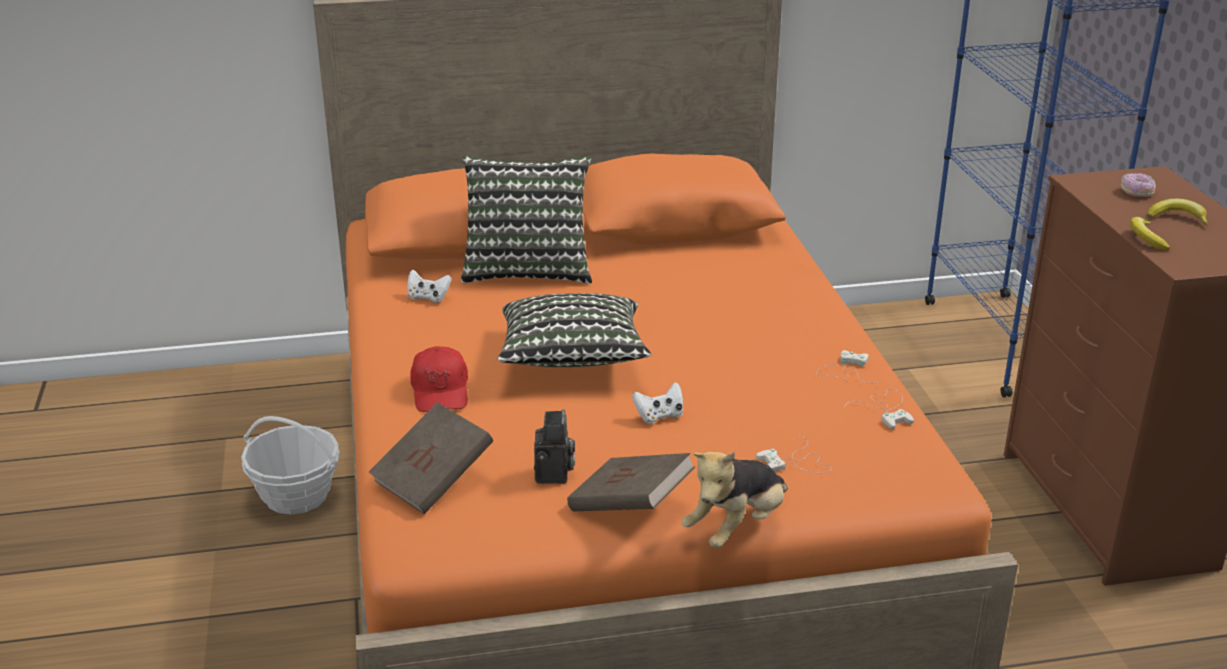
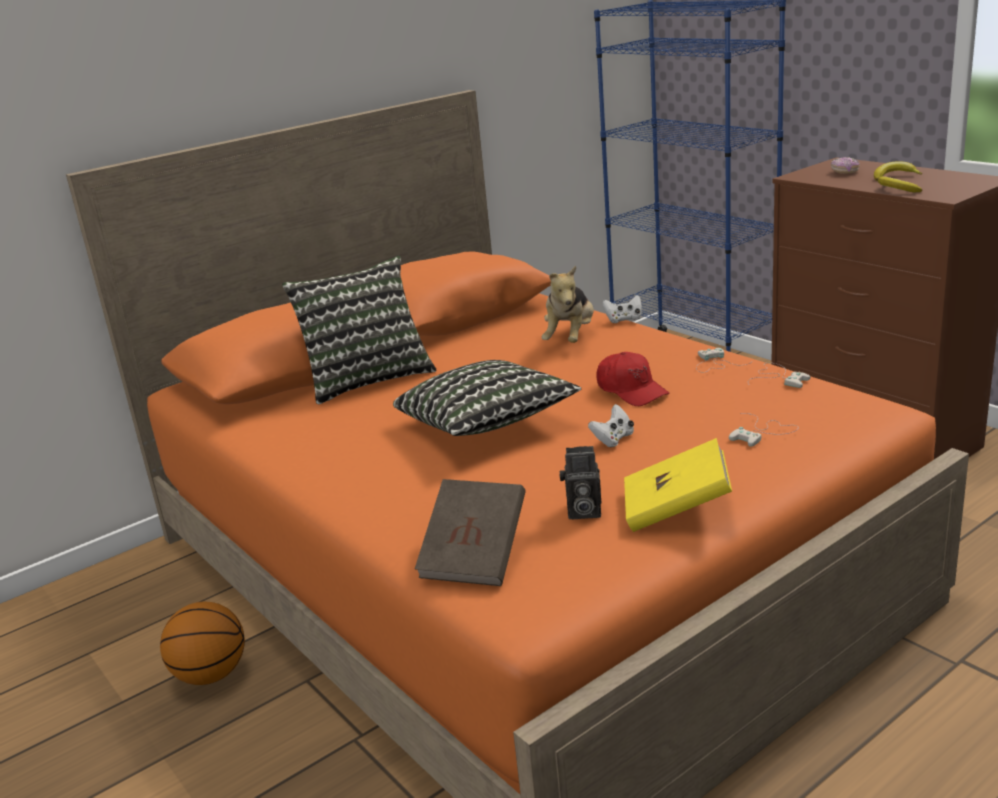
camera: 25 degrees left, 5 degrees down
(296, 496) = (211, 674): basket -> basketball
(428, 298) = (298, 424): white game controller -> white game controller (624, 320)
(440, 391) = (395, 486): red cap -> red cap (631, 390)
(554, 475) = (582, 512): camera -> camera turned 120 degrees clockwise
(630, 506) = (676, 509): brown book -> yellow book
(737, 527) = (781, 492): plush toy -> plush toy (570, 338)

